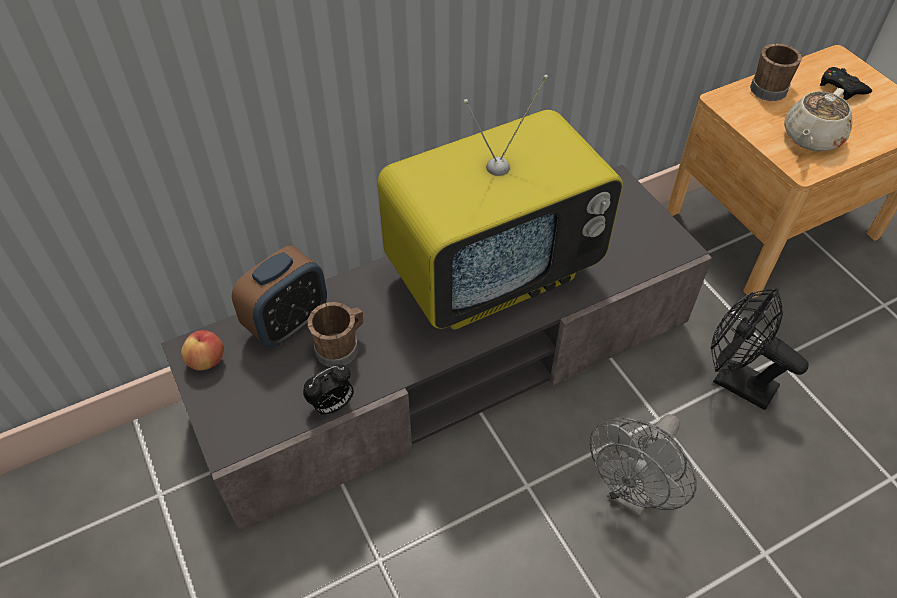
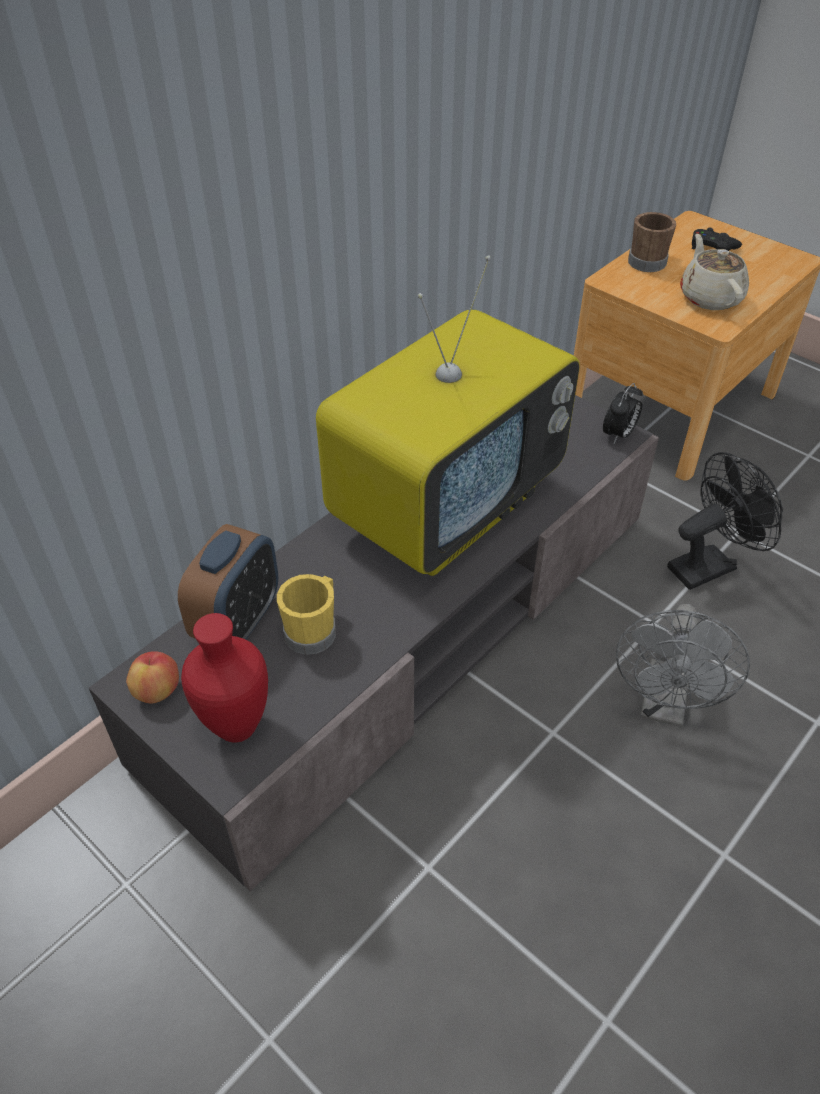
camera: 20 degrees left, 5 degrees down
(250, 406) = (236, 725): none -> red vase
(332, 405) = (334, 695): alarm clock -> alarm clock (618, 435)
(341, 347) = (313, 629): brown mug -> yellow mug
(734, 381) = (709, 564): black fan -> black fan turned 135 degrees clockwise
(811, 138) = (709, 297): beige teapot -> beige teapot turned 150 degrees clockwise

